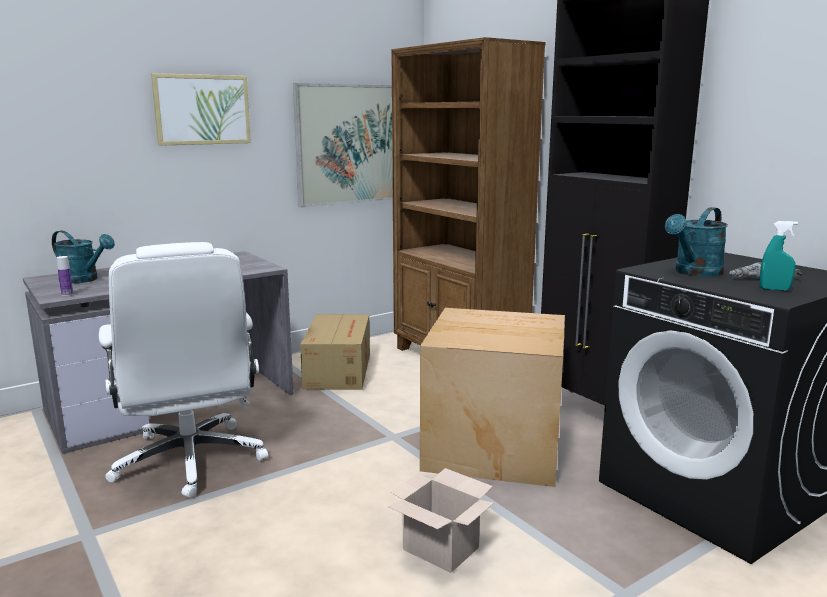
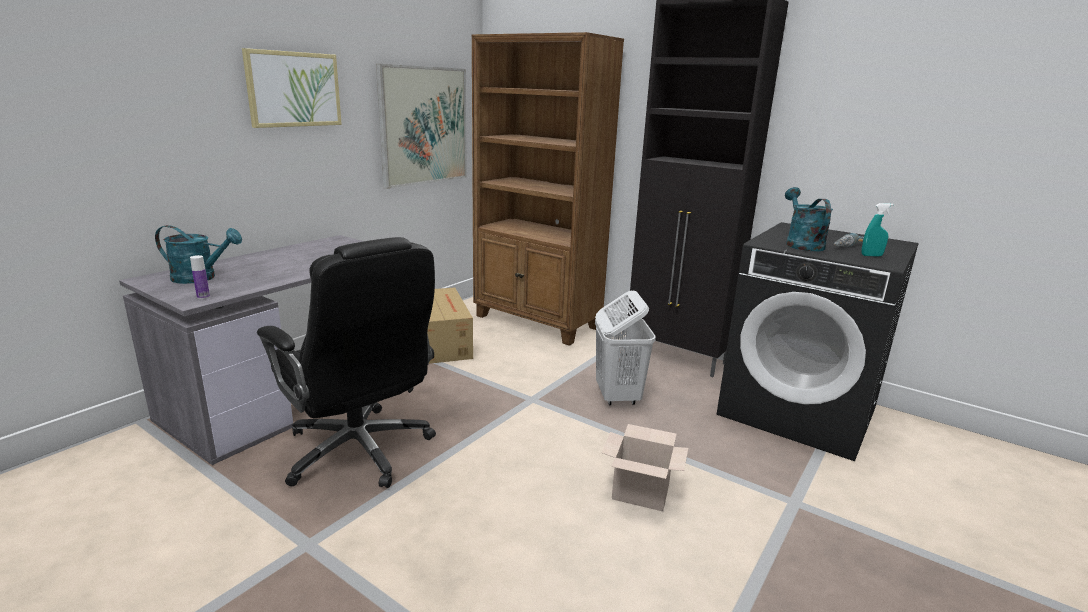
camera: 20 degrees left, 5 degrees up
(190, 461) = (359, 451): white office chair -> black office chair
(491, 446) = (617, 396): cardboard box -> white laundry basket
(694, 273) = (801, 244): turquoise watering can -> turquoise watering can turned 150 degrees clockwise

